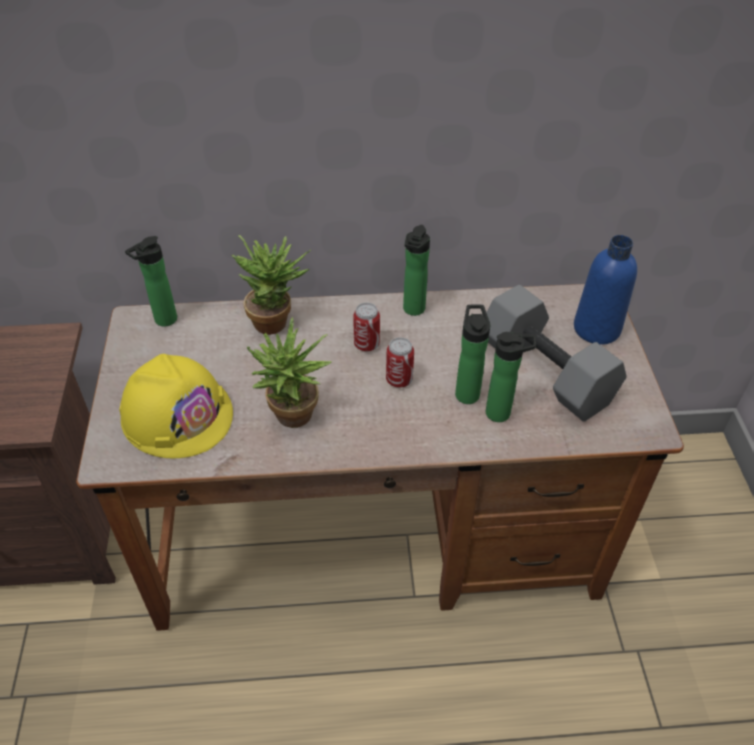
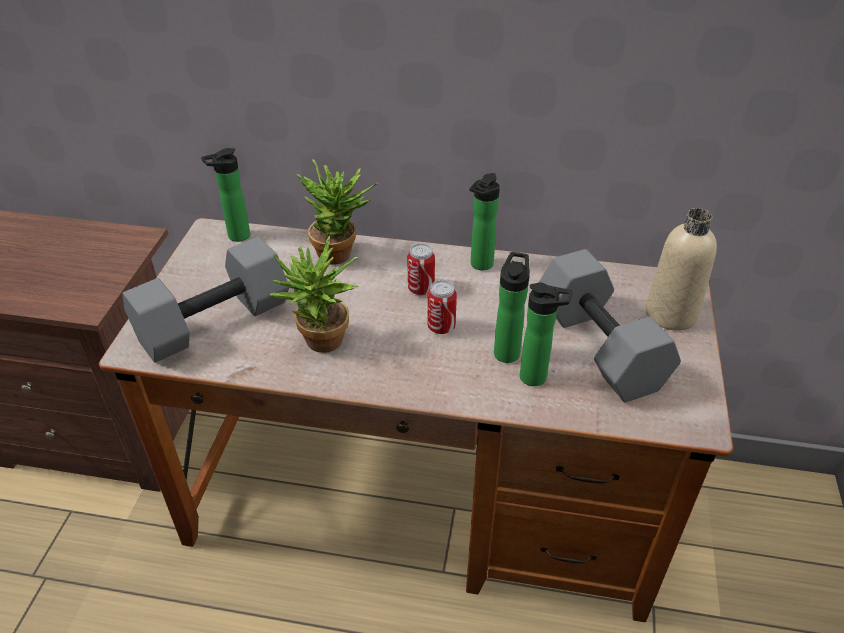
camera: 15 degrees right, 5 degrees down
(177, 414) = (214, 320): yellow hard hat -> grey dumbbell
(596, 329) = (671, 314): blue bottle -> beige bottle

